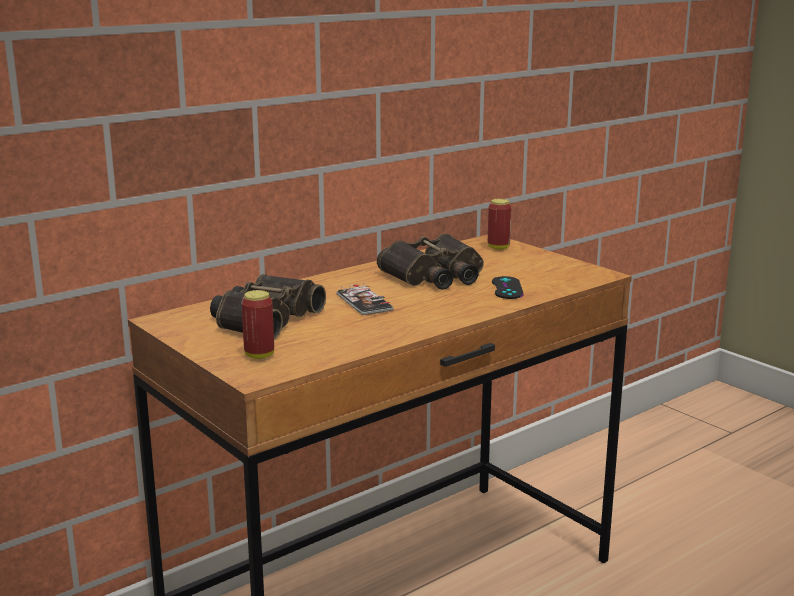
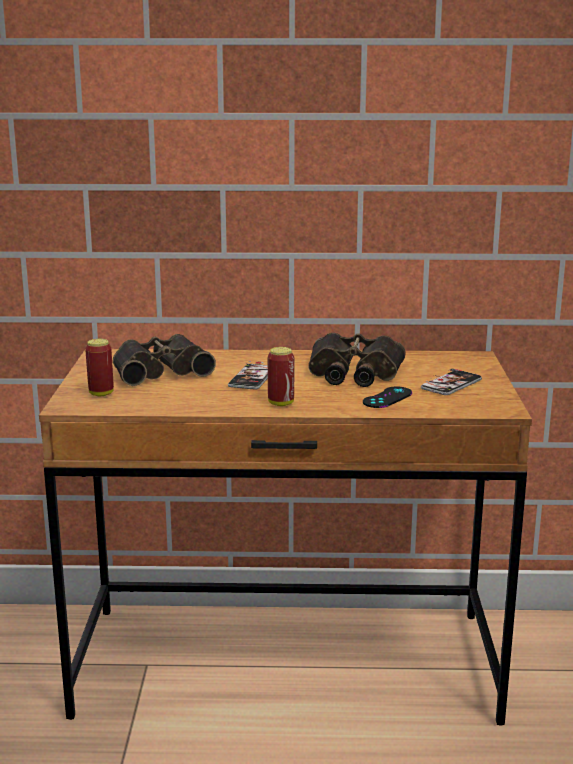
camera: 40 degrees right, 0 degrees up
(498, 247) = (465, 364): can -> can (281, 403)
(525, 265) = (451, 384): none -> phone

